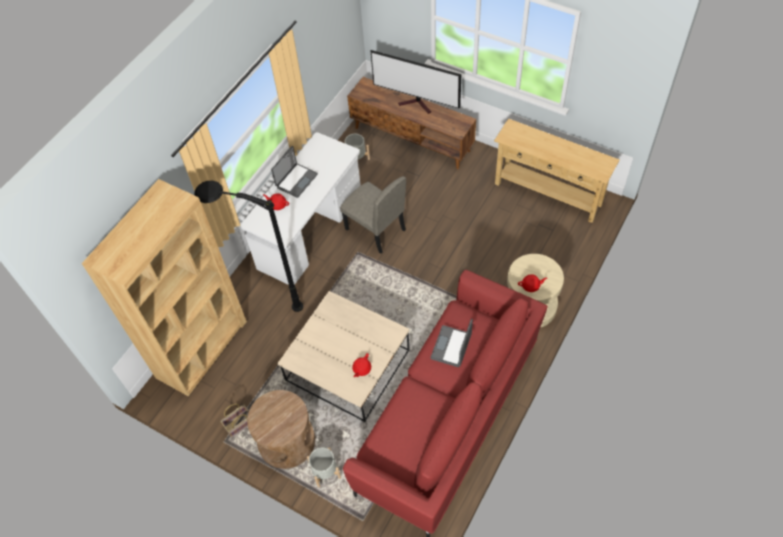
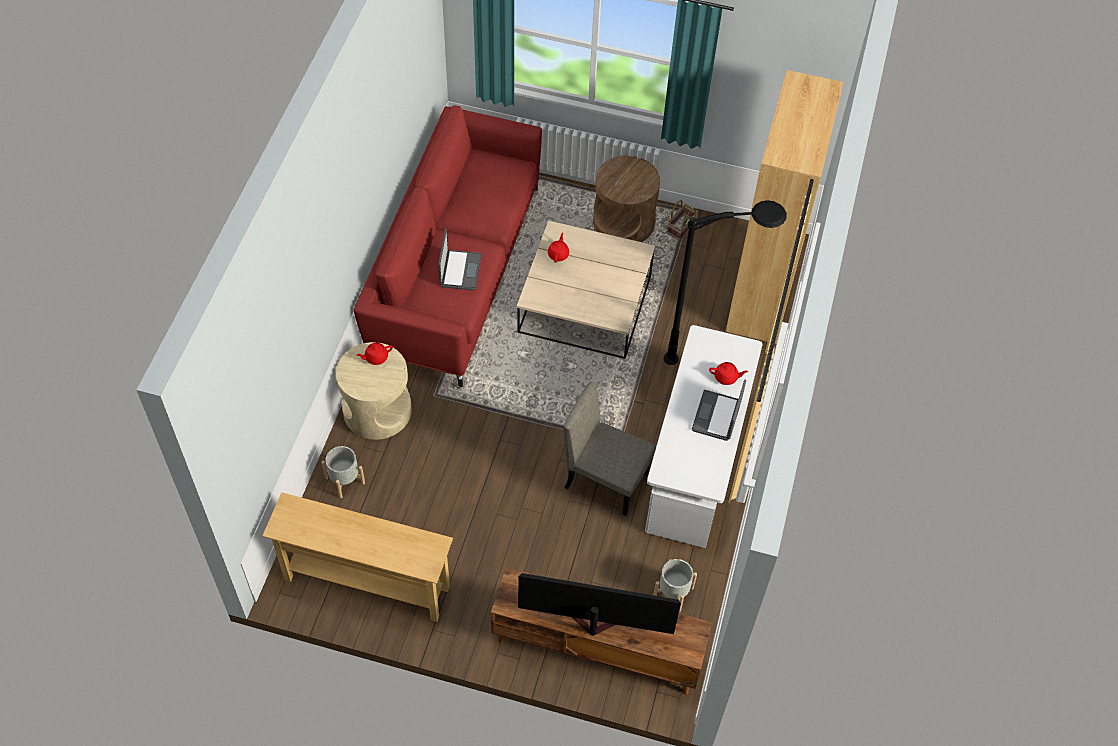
camera: 160 degrees right, 0 degrees up
(325, 472) = (573, 203): grey planter -> grey planter (345, 480)

